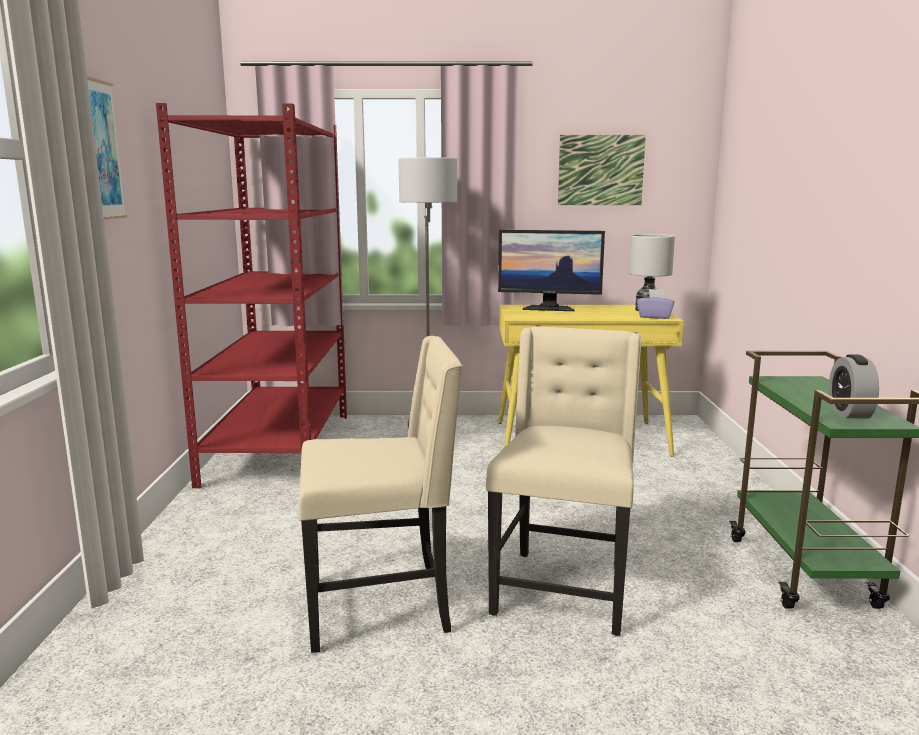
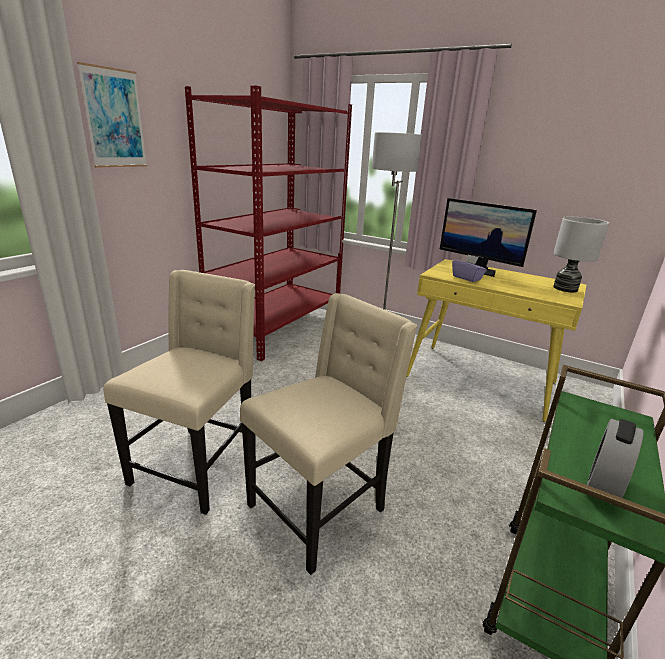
camera: 30 degrees right, 10 degrees up
(381, 607) = (197, 465): beige chair -> beige chair turned 90 degrees counterclockwise
(600, 170) = (564, 151): picture -> none
(654, 317) = (559, 297): purple tissue box -> purple tissue box (467, 278)

